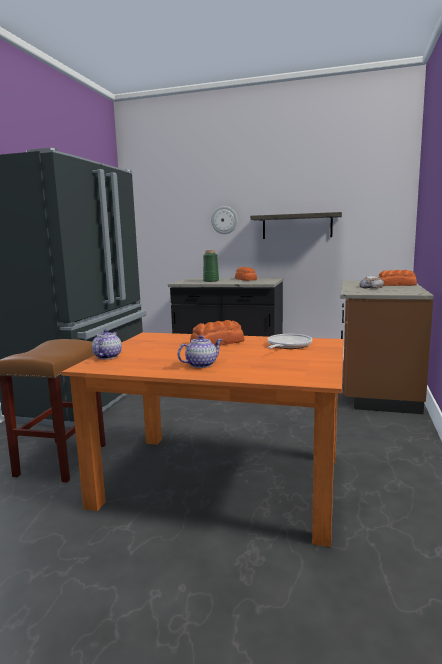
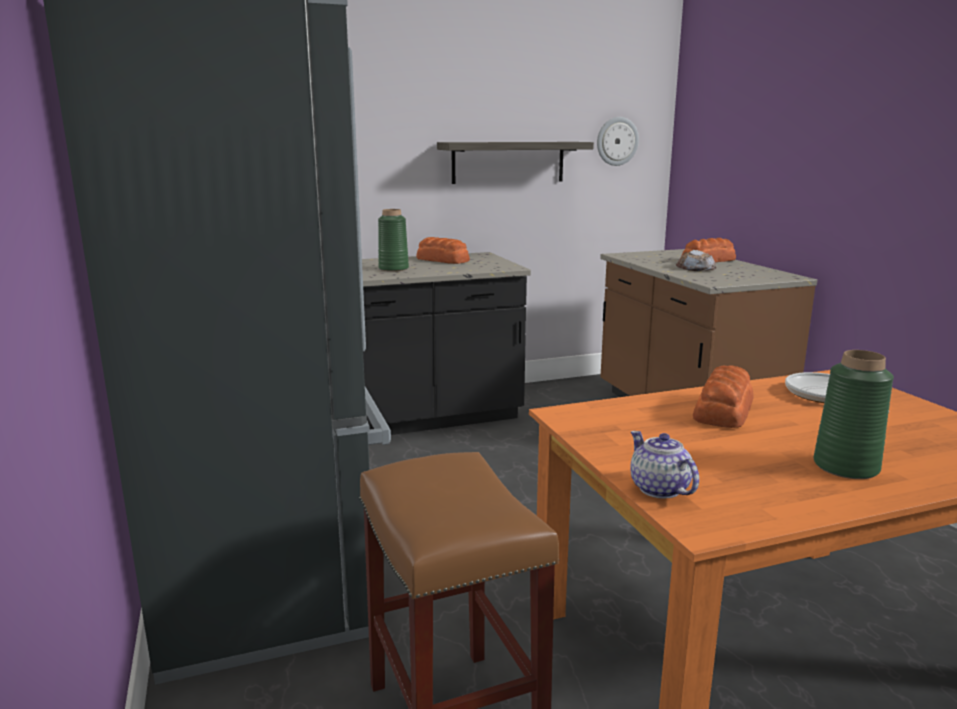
camera: 35 degrees left, 5 degrees up
(201, 365) = (845, 467): teapot -> green vase
(224, 220) = (380, 147): wall clock -> wall clock (617, 141)

